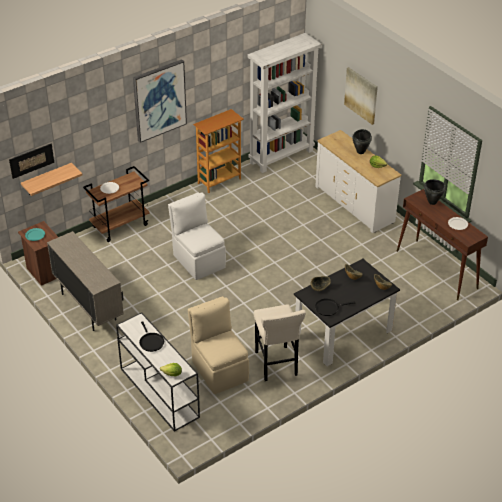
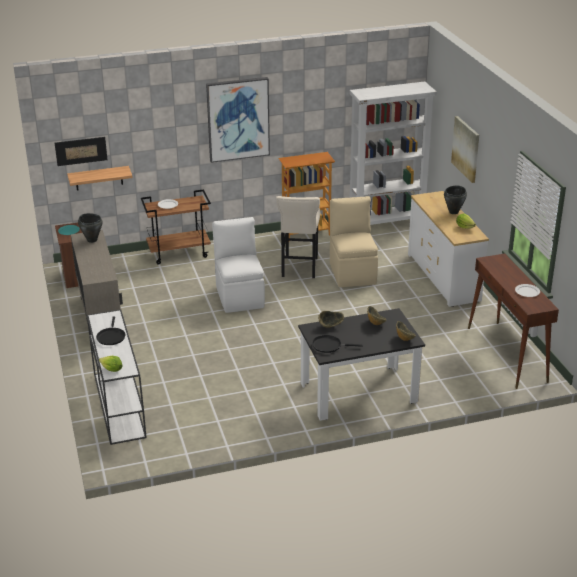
camera: 20 degrees right, 10 degrees down
(219, 370) = (197, 398): beige chair -> beige chair (352, 272)
(276, 365) = (262, 407): beige stool -> beige stool (299, 269)
(432, 202) = (508, 266): black cooking pot -> black cooking pot (92, 240)

